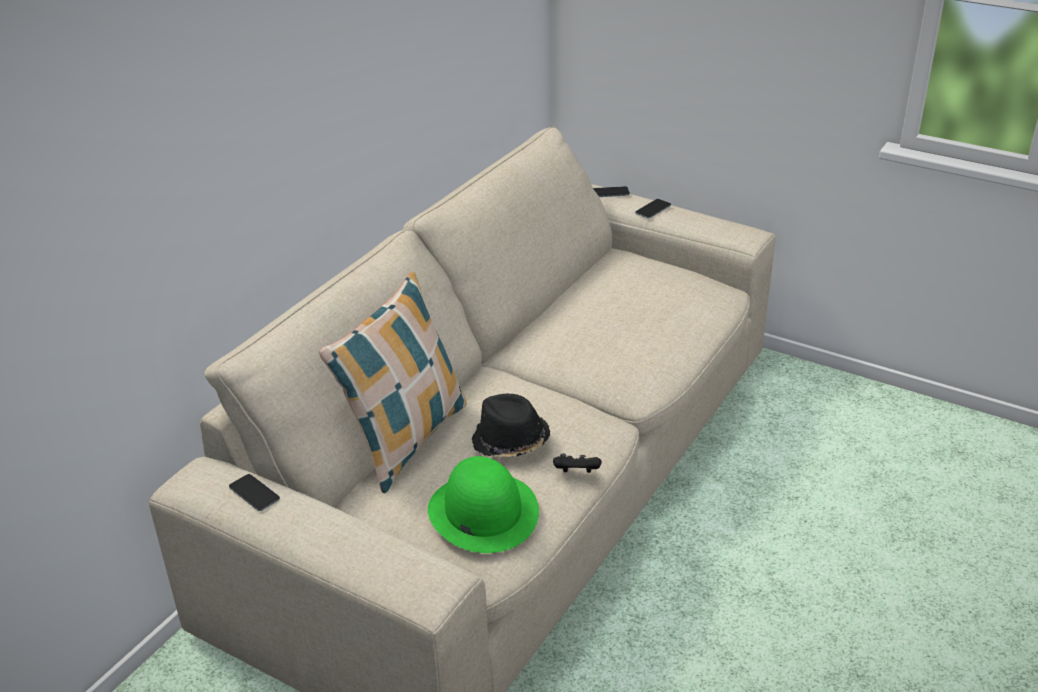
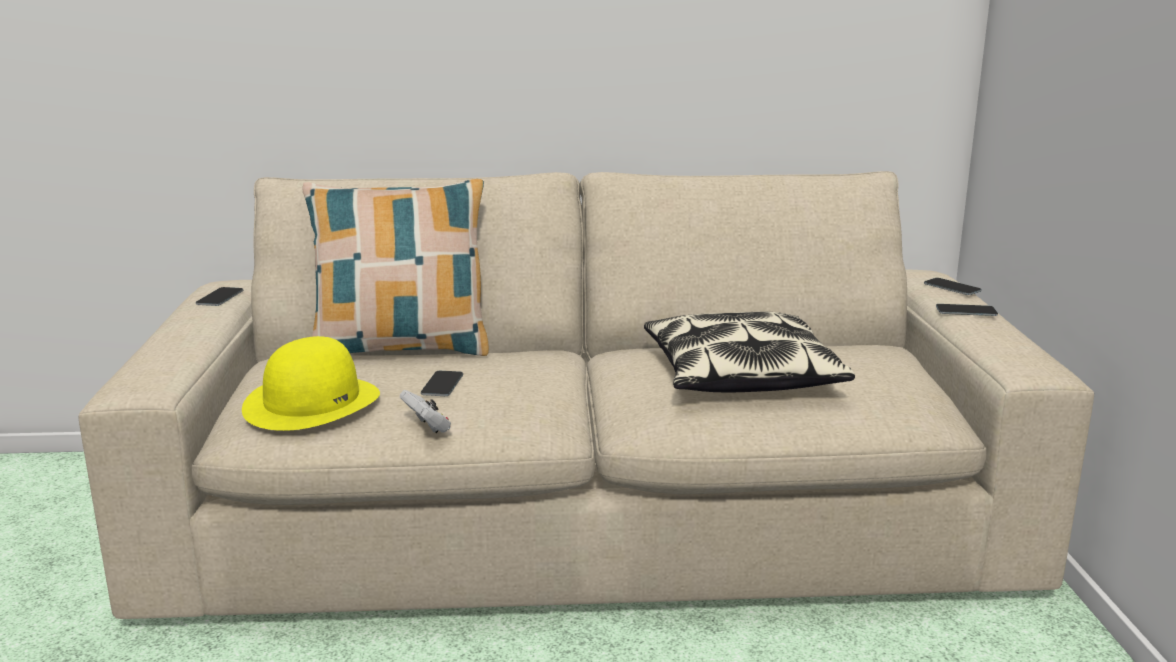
camera: 55 degrees right, 15 degrees down
(482, 512) = (312, 402): green hat -> yellow hat
(510, 442) = (442, 384): black hat -> phone
(577, 473) = (427, 428): black game controller -> white game controller
(617, 322) = (740, 375): none -> pillow

